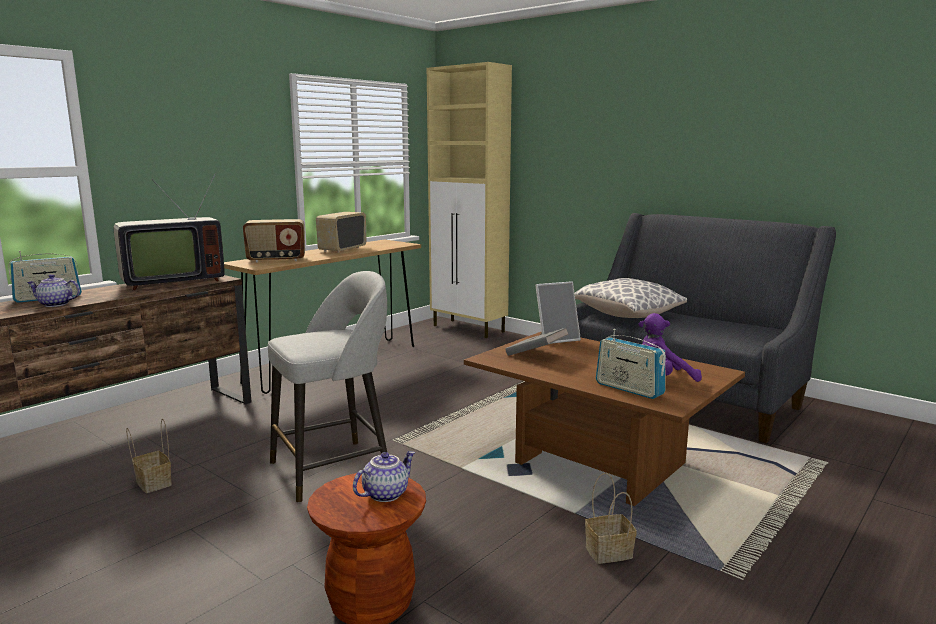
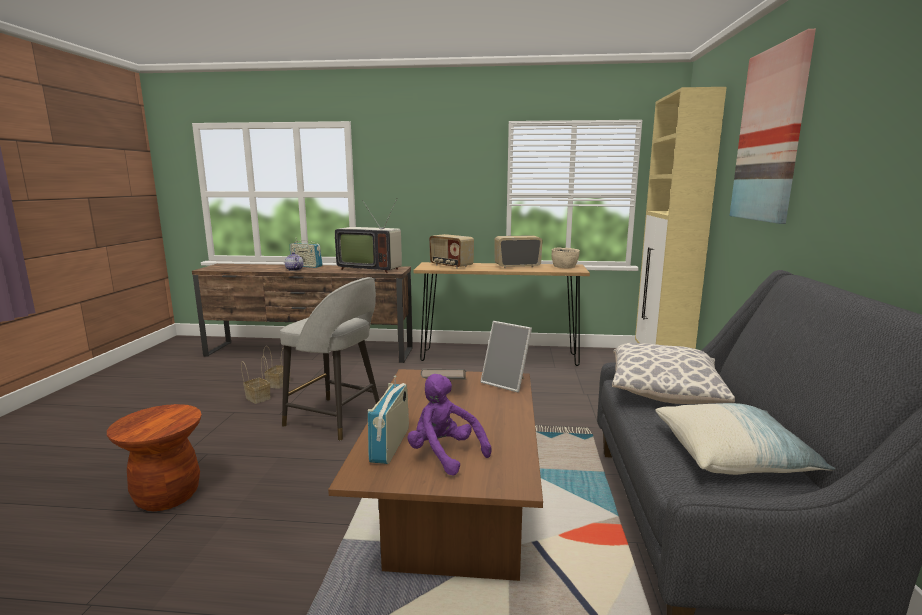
camera: 55 degrees right, 0 degrees up
(381, 243) = (564, 266): none -> beige bowl
(385, 494) = (163, 423): teapot -> none
(586, 112) = (770, 135): none -> picture
(608, 553) = (281, 580): basket -> basket (257, 398)
(725, 329) = (732, 457): none -> pillow

